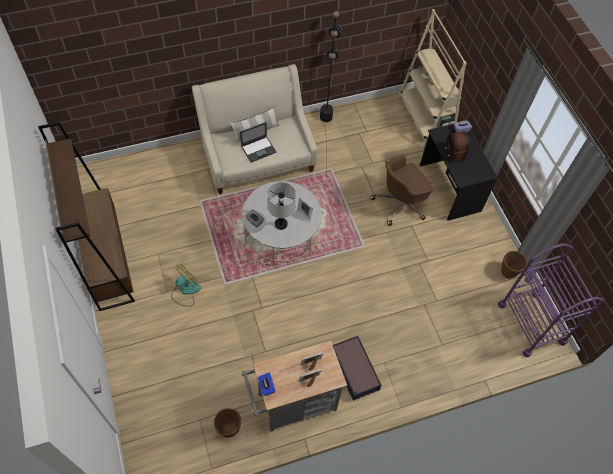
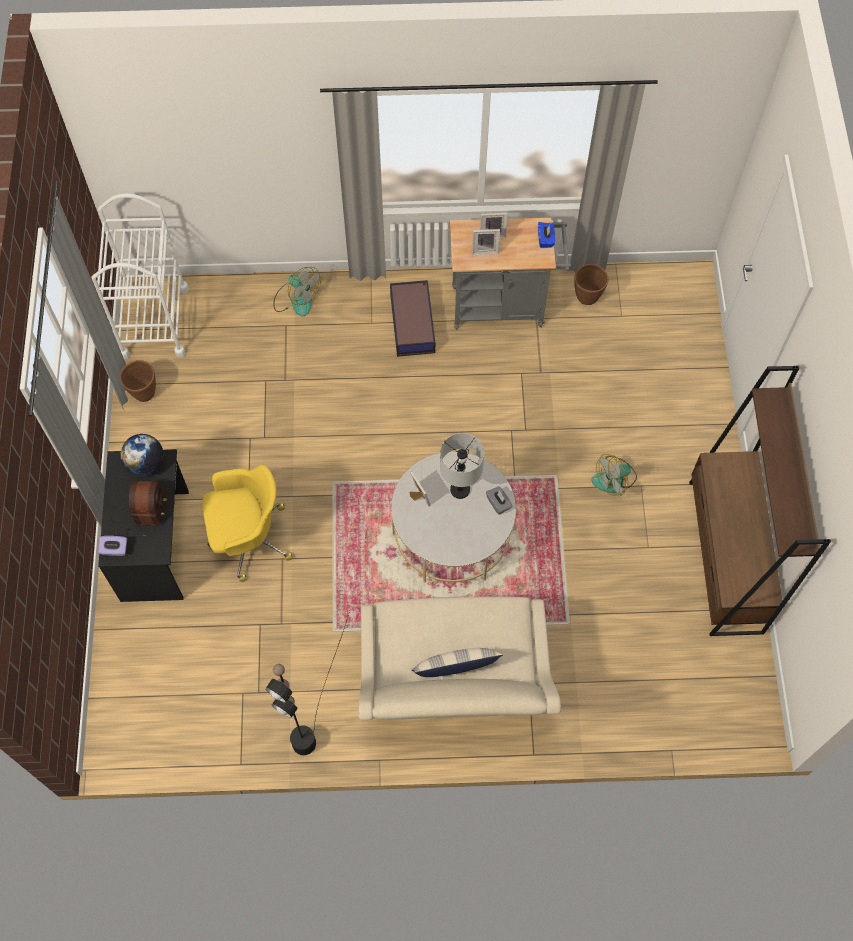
camera: 160 degrees left, 5 degrees up
(258, 149) = (459, 629): laptop -> none
(400, 203) = (248, 538): brown office chair -> yellow office chair
(425, 118) = (125, 693): beige bookcase -> none
(445, 367) = (296, 299): none -> fan
(471, 176) = (145, 463): none -> globe
(531, 323) = (154, 321): purple cart -> white cart

